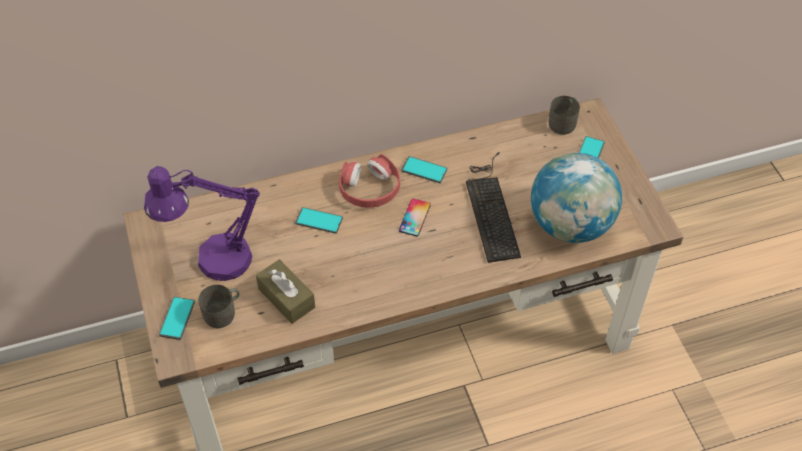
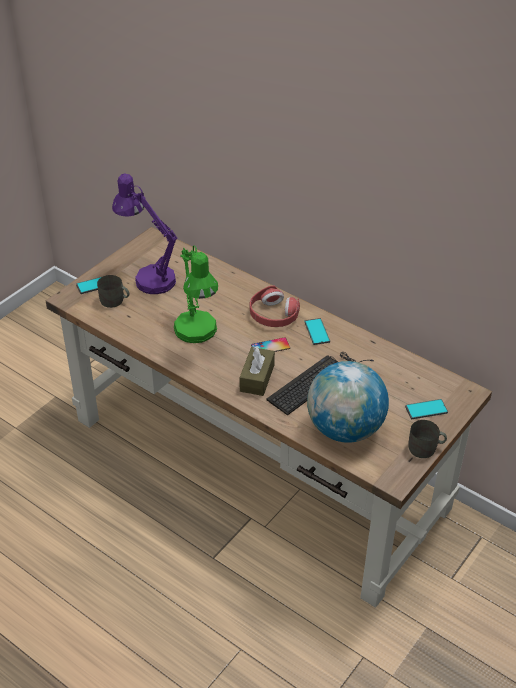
camera: 55 degrees right, 10 degrees down
(286, 298) = (149, 321): brown tissue box -> brown tissue box (257, 378)
(319, 221) = (223, 305): phone -> none
(346, 267) = (197, 335): none -> green table lamp
(564, 122) = (443, 382): grey mug -> grey mug (426, 448)

